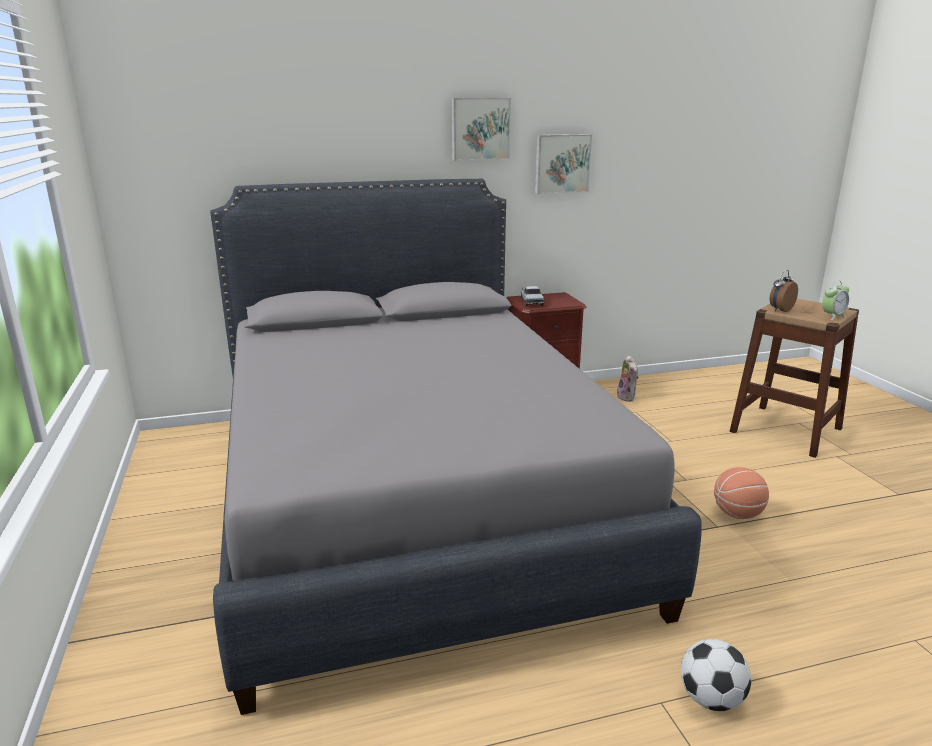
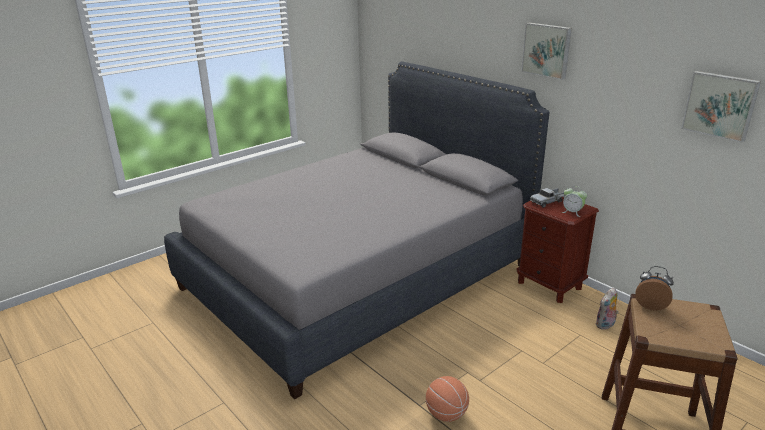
camera: 65 degrees right, 5 degrees up
(561, 163) = (611, 93): picture -> picture (720, 105)
(710, 699) = (232, 421): football -> none
(832, 316) = (671, 338): alarm clock -> alarm clock (572, 212)

